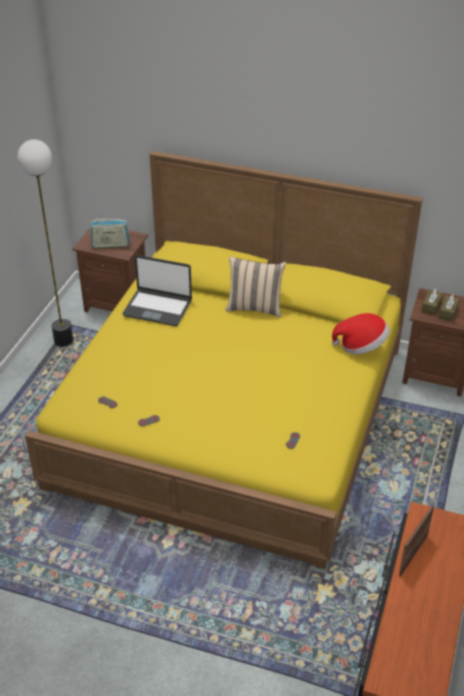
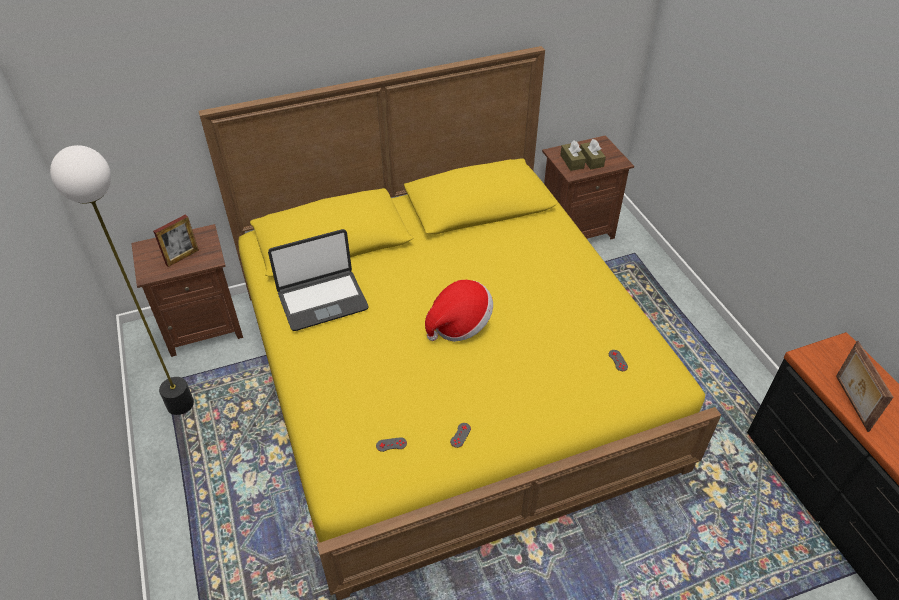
camera: 40 degrees left, 5 degrees up
(110, 244) = (182, 257): radio -> picture frame
(255, 307) = (423, 245): beige pillow -> none
(361, 346) = (561, 229): hat -> hat (459, 324)

